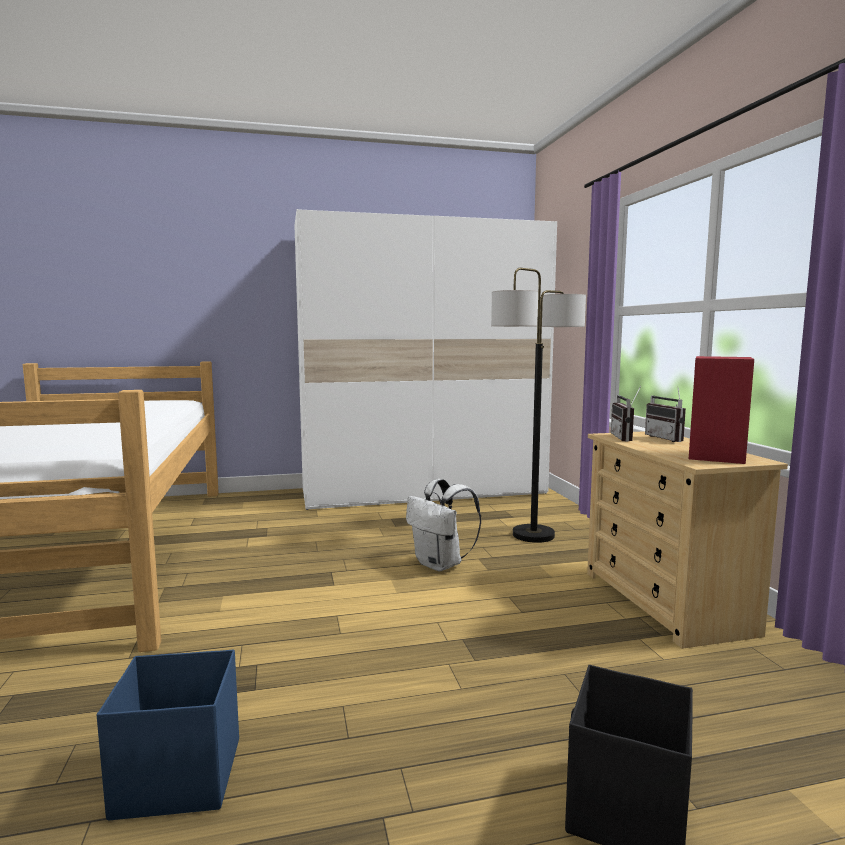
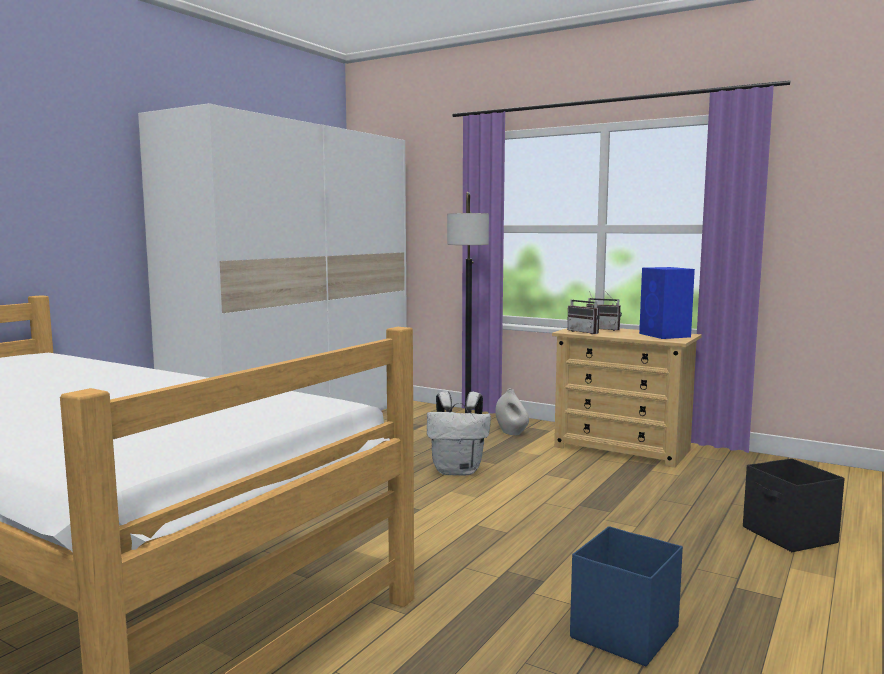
camera: 45 degrees left, 0 degrees up
(577, 547) = (511, 433): none -> white vase
(716, 456) = (665, 335): red speaker -> blue speaker

